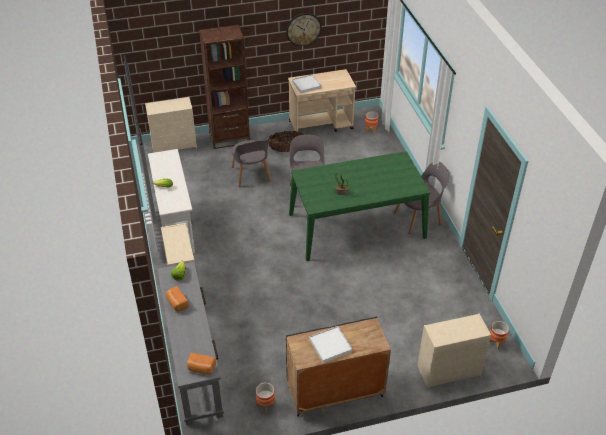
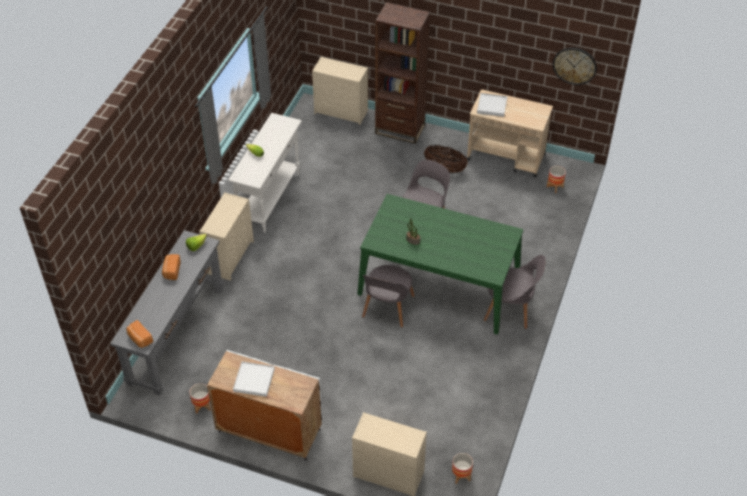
camera: 35 degrees right, 5 degrees up
(251, 175) = (385, 179): grey chair -> grey chair (387, 308)
(303, 29) = (506, 42): wall clock -> wall clock (574, 65)
(335, 392) = (268, 430): black cabinet -> white cabinet

